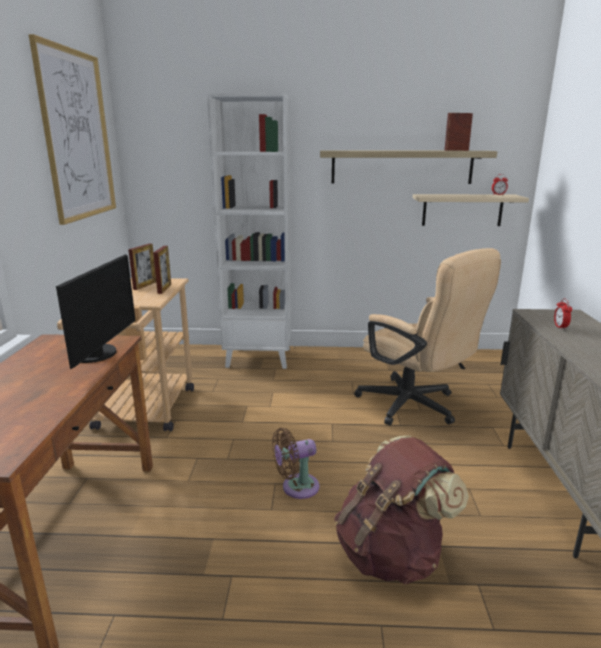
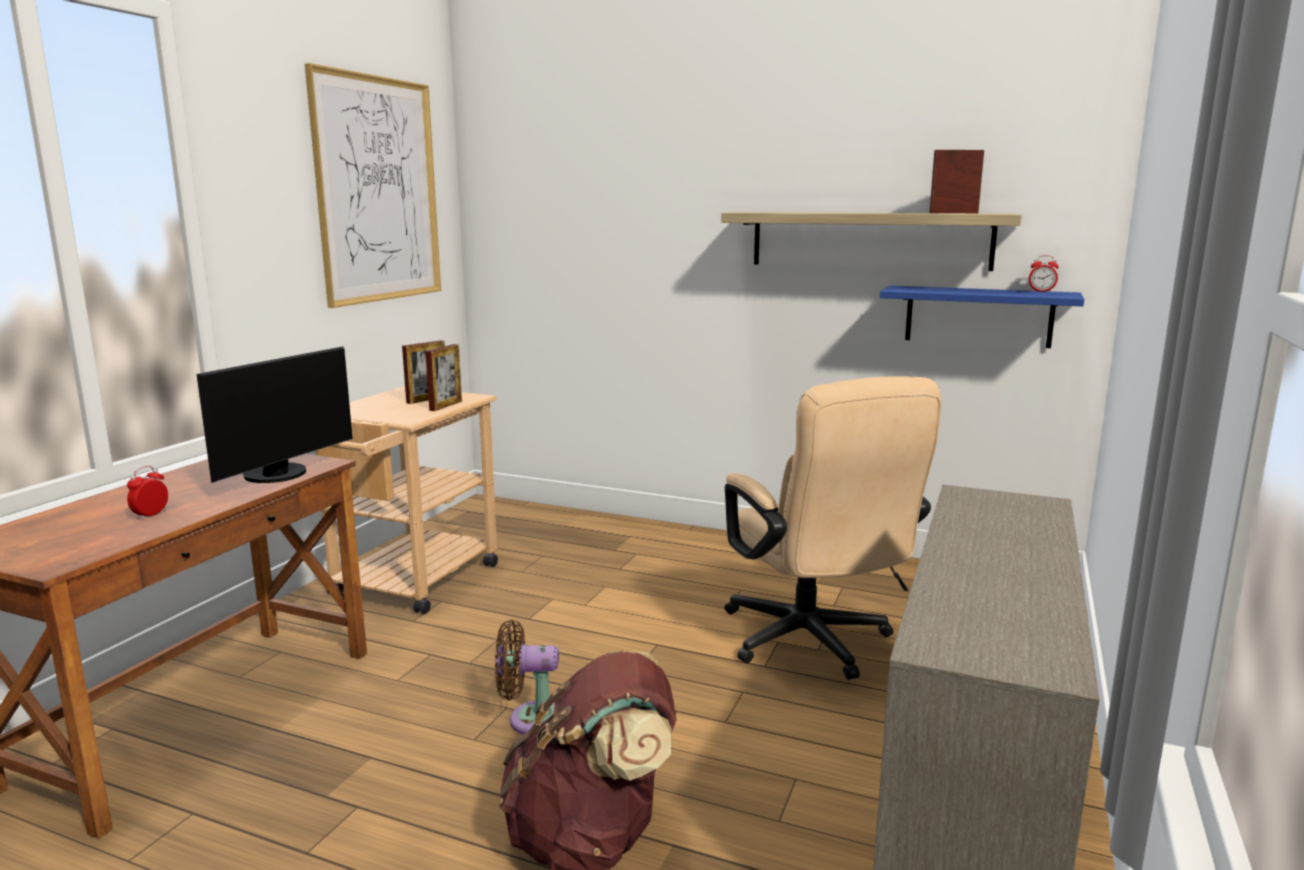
camera: 20 degrees right, 5 degrees down
(259, 357) = (625, 535): white bookcase -> none
(462, 210) = (978, 316): beige shelf -> blue shelf
(560, 327) = (981, 520): alarm clock -> alarm clock (151, 515)

